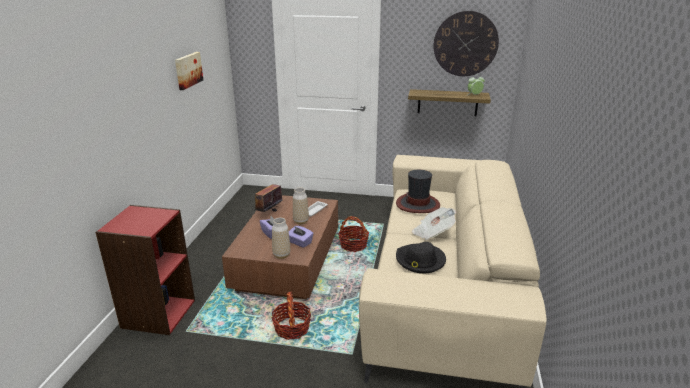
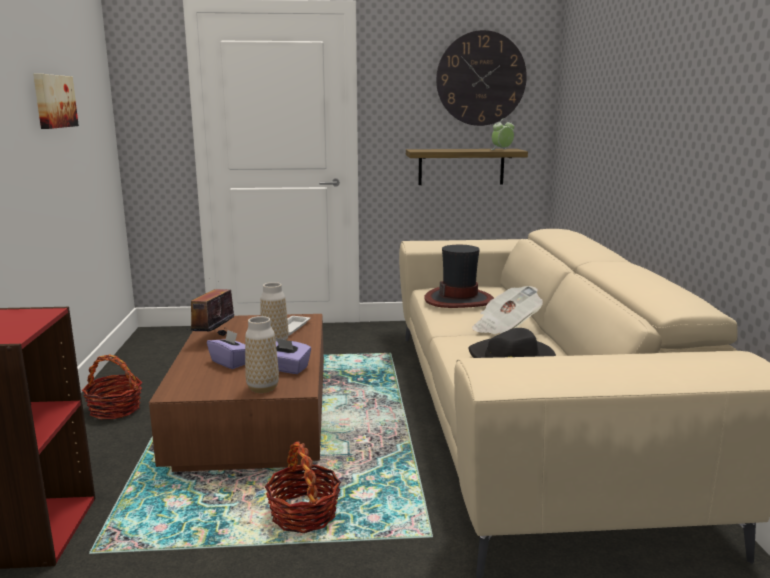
camera: 15 degrees left, 10 degrees down
(353, 245) = (357, 384): basket -> basket (115, 409)

